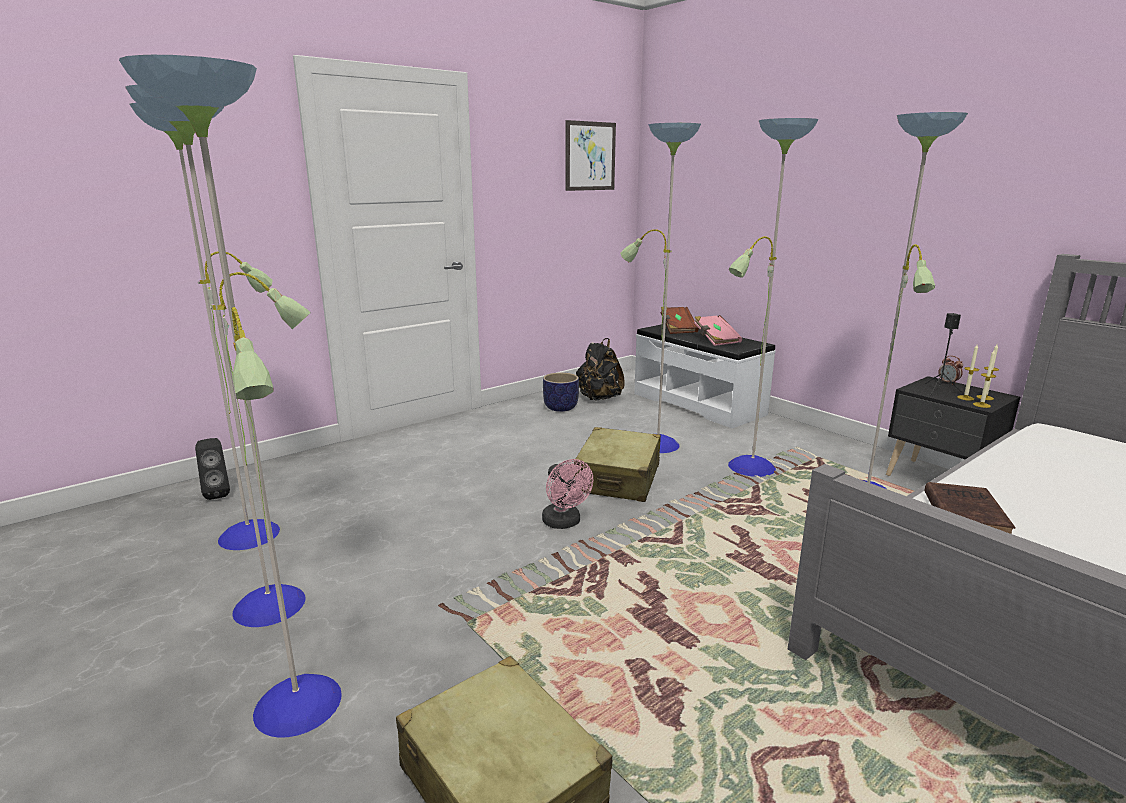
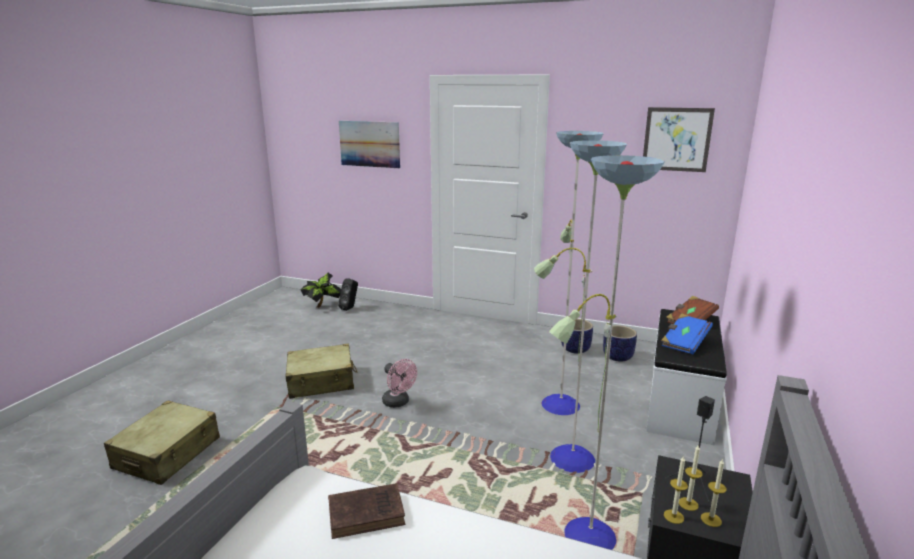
camera: 60 degrees right, 0 degrees up
(157, 513) = (323, 306): none -> potted plant
(182, 178) = (369, 144): none -> picture
(275, 603) = (270, 358): floor lamp -> none
(564, 523) = (398, 403): pink fan -> pink fan turned 75 degrees counterclockwise
(599, 398) = (618, 357): black backpack -> planter
(618, 478) = (480, 404): beige suitcase -> beige suitcase (321, 381)
(715, 340) = (684, 343): pink book -> blue book
(948, 383) = (739, 490): alarm clock -> none

